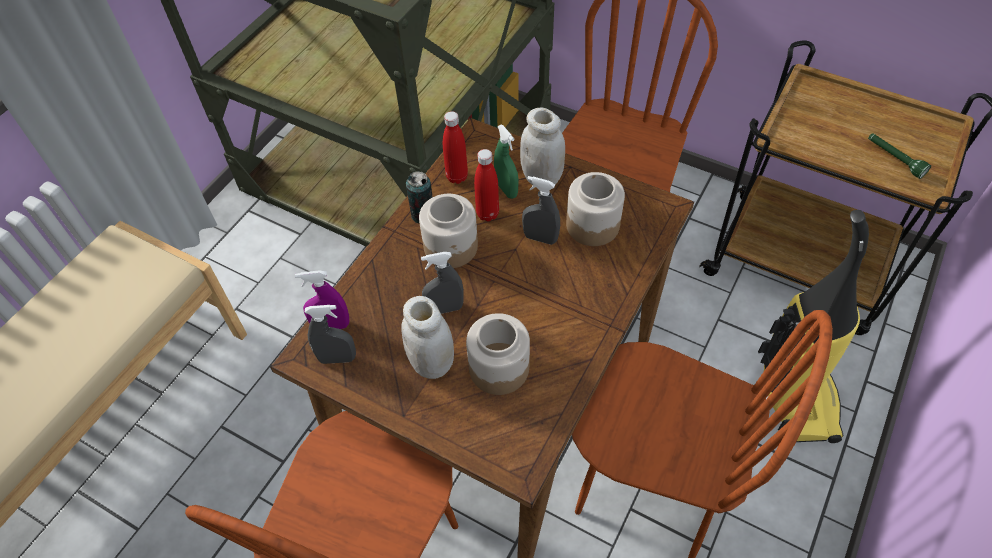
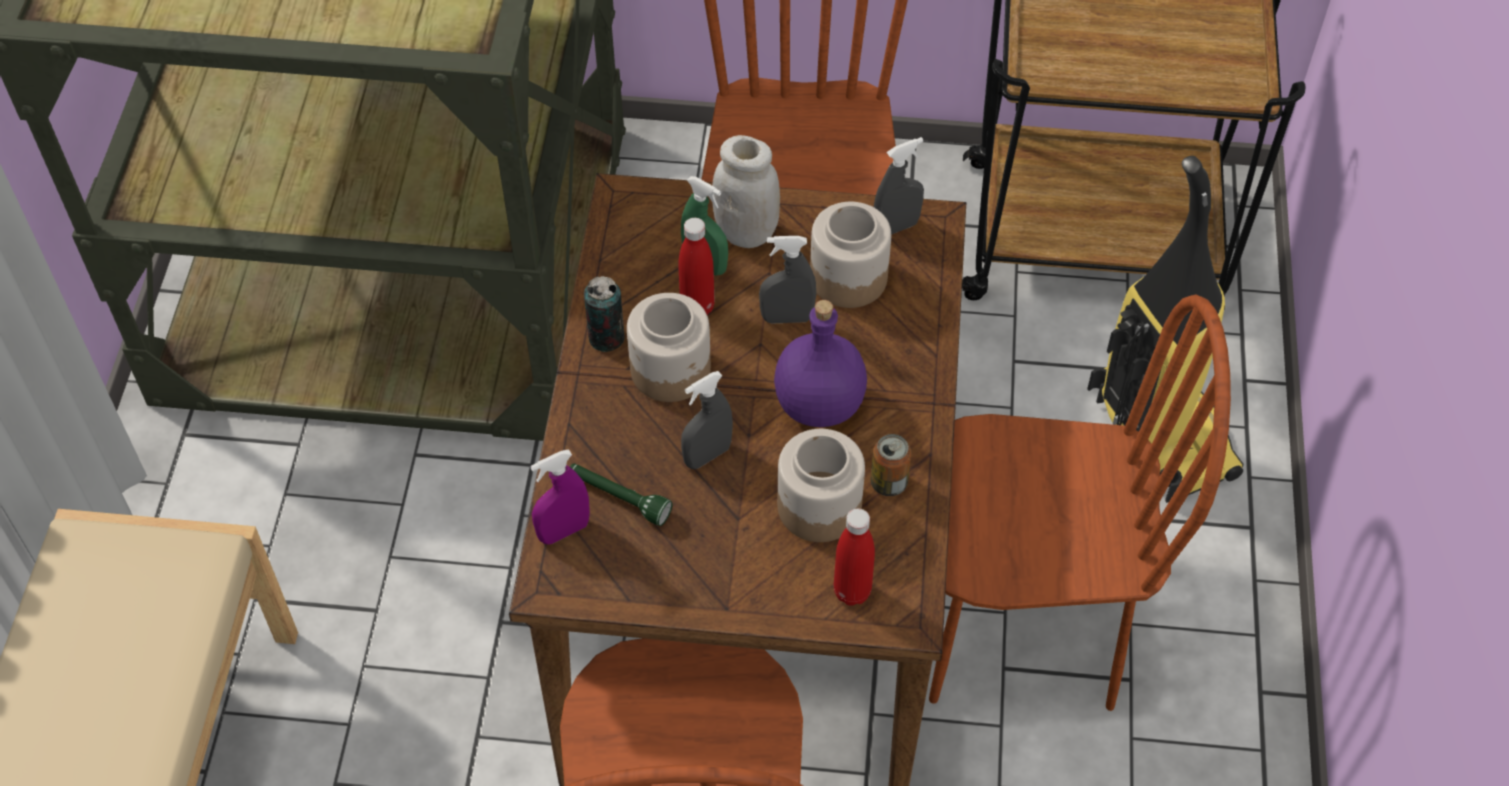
camera: 25 degrees left, 0 degrees up
(337, 358) = (597, 570): grey spray bottle -> grey spray bottle (896, 227)
(431, 363) = (727, 531): white jar -> none
(457, 177) = (625, 268): red bottle -> red bottle (852, 591)
(534, 299) = (820, 403): none -> purple bottle
(553, 368) = (889, 483): none -> can
(894, 159) = (1191, 62): green flashlight -> green flashlight (618, 498)

